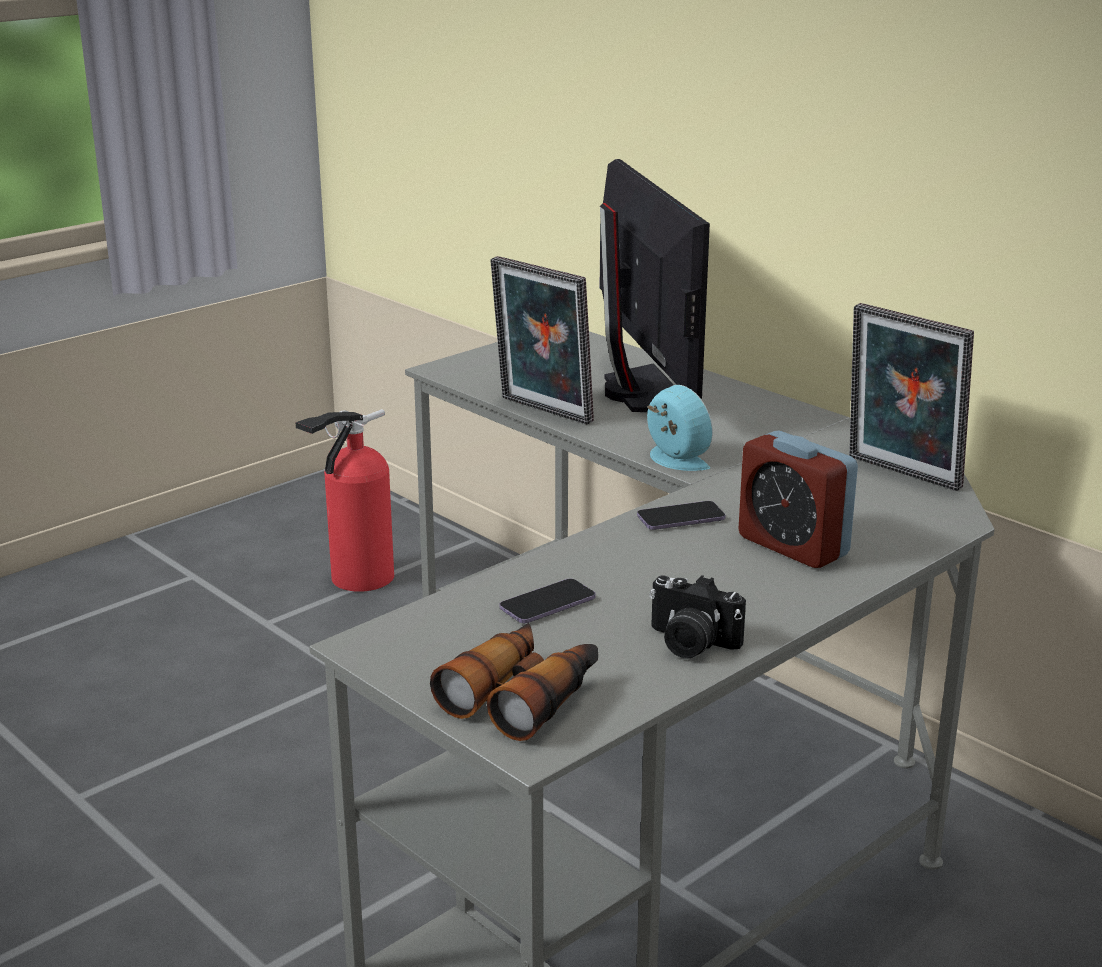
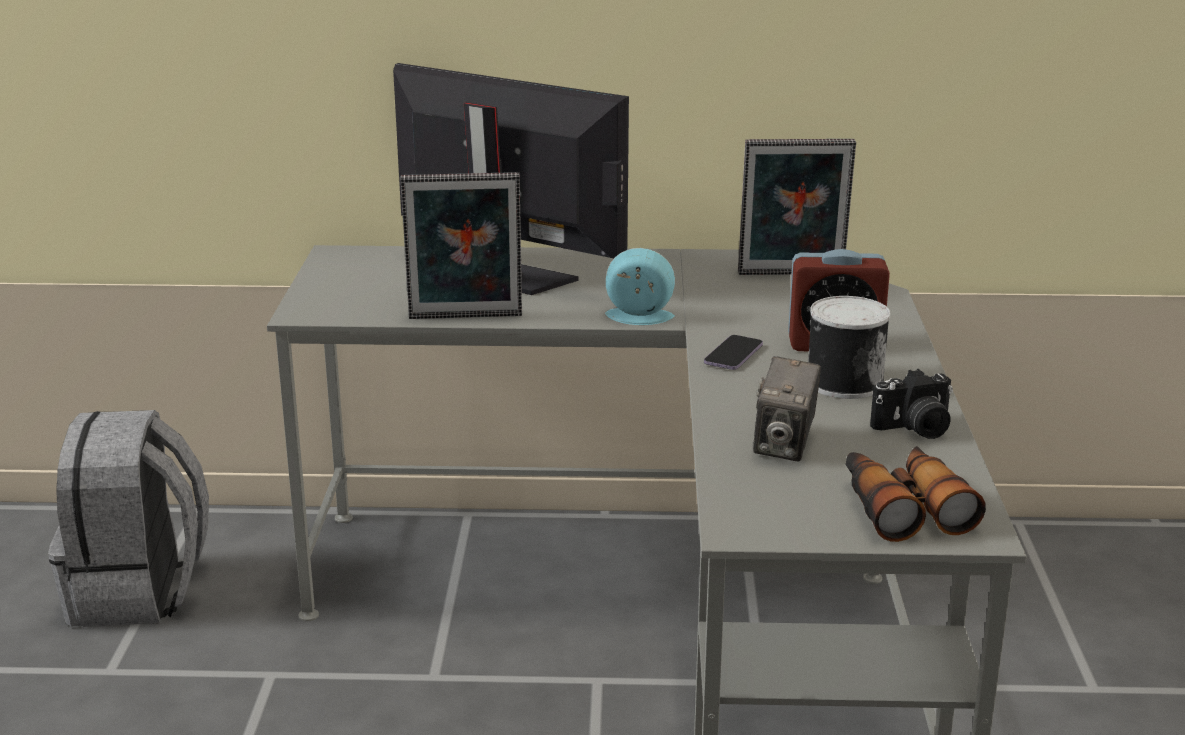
camera: 45 degrees left, 0 degrees up
(357, 579) = (138, 592): fire extinguisher -> grey backpack
(547, 604) = (784, 446): phone -> camera
(723, 578) = (843, 381): none -> can

